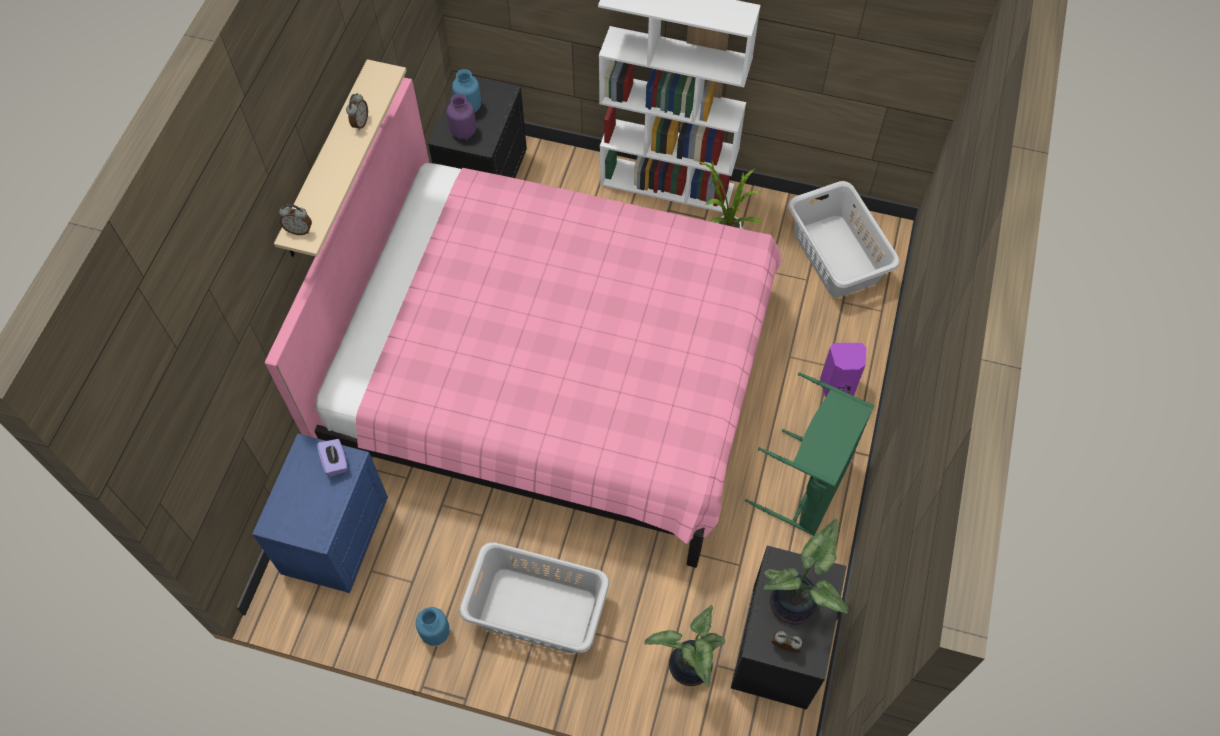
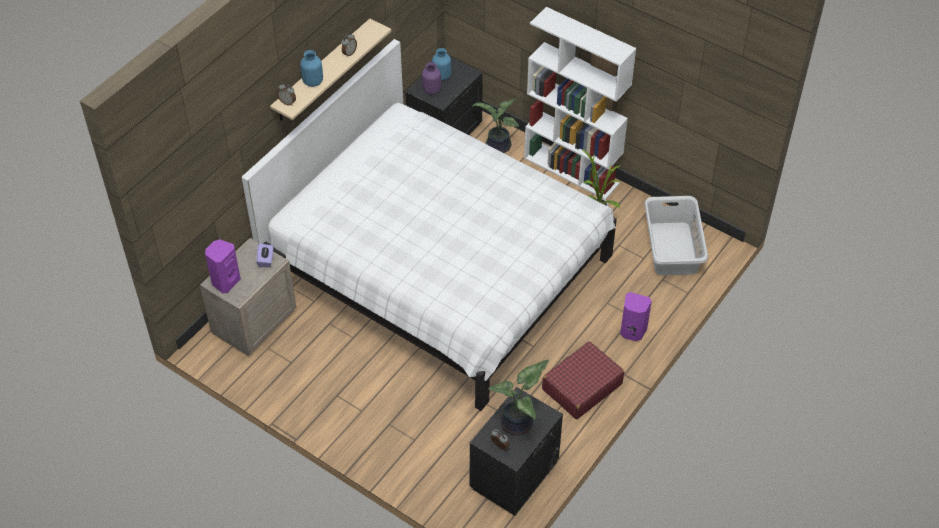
camera: 20 degrees right, 10 degrees down
(289, 516) = (225, 281): none -> purple speaker
(335, 537) = (253, 321): blue nightstand -> beige nightstand
(435, 632) = (293, 395): blue vase -> blue vase (313, 81)
(537, 611) = (364, 404): grey laundry basket -> none
(554, 376) = (438, 268): pink bed -> white bed
(688, 668) = (448, 467): potted plant -> potted plant (497, 147)
(809, 487) = (581, 386): green laundry basket -> red suitcase

